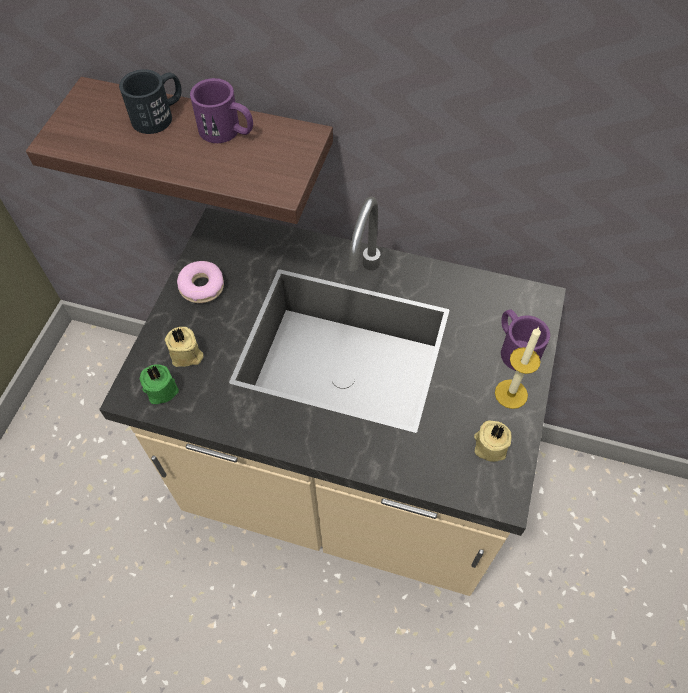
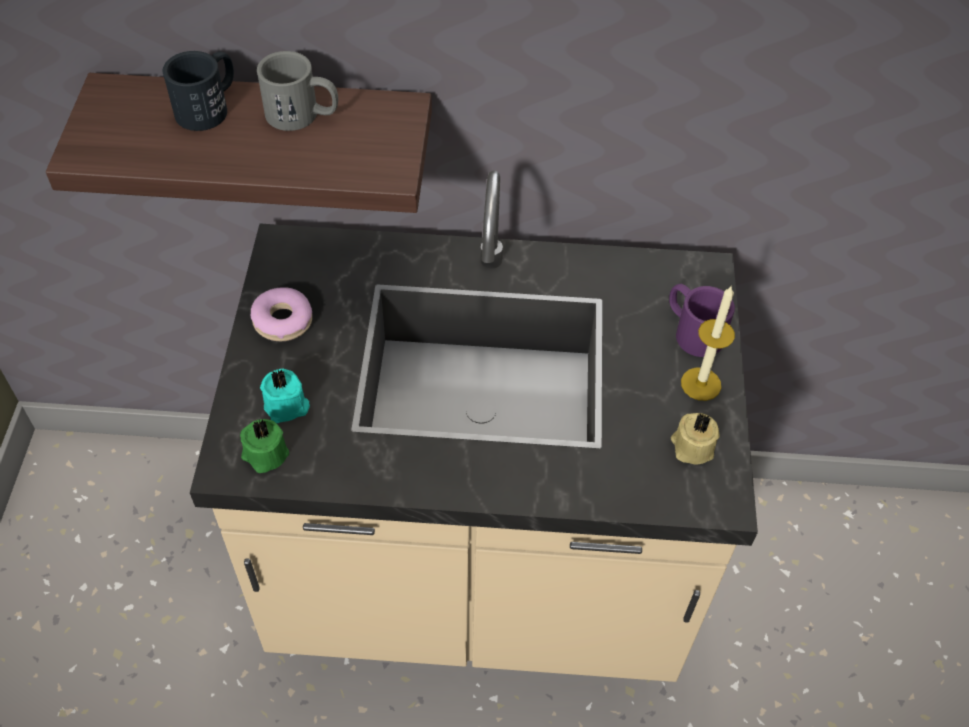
camera: 15 degrees left, 5 degrees down
(186, 355) = (287, 407): beige candle -> turquoise candle
(227, 132) = (303, 115): purple mug -> grey mug

